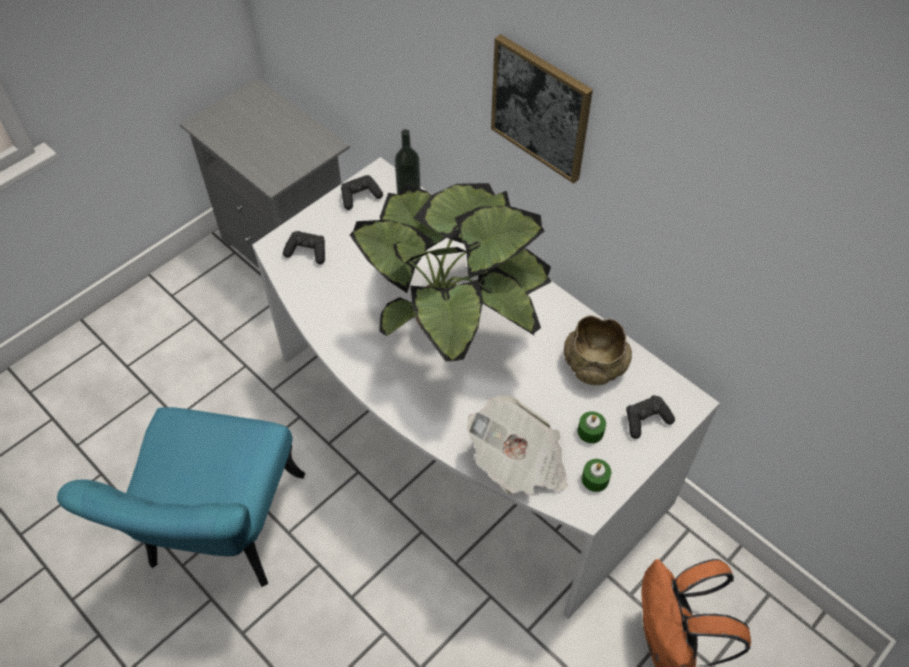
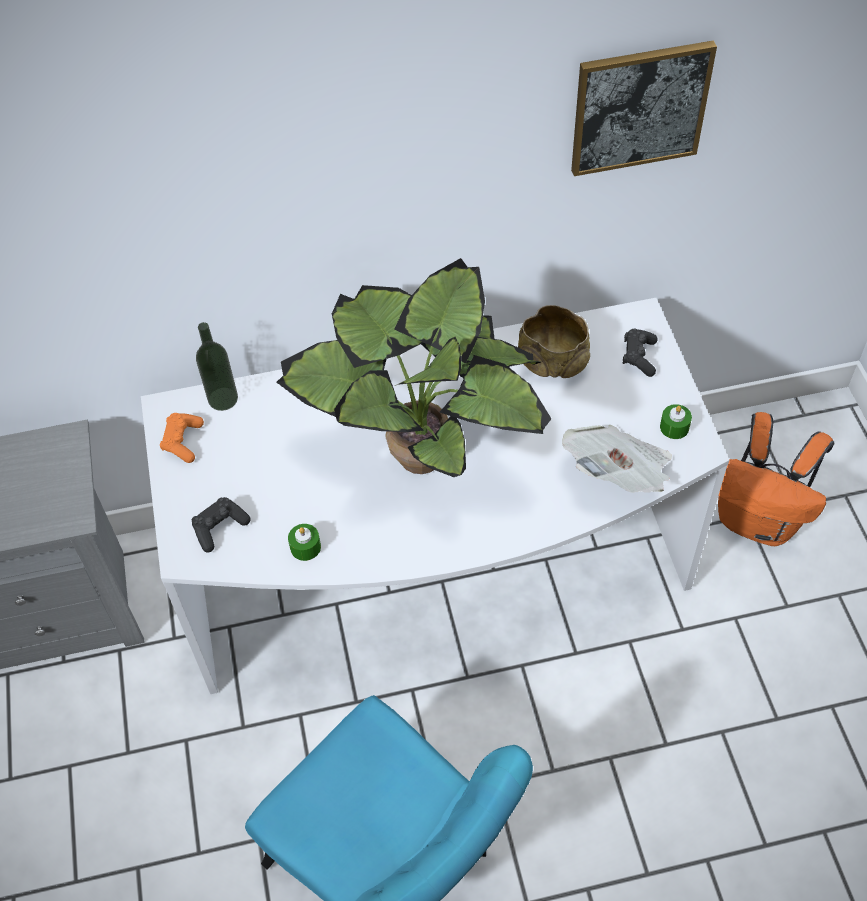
camera: 55 degrees left, 0 degrees up
(360, 197) = (183, 442): black game controller -> orange game controller
(540, 108) = (366, 173): picture -> picture (639, 107)
(590, 431) = (623, 403): green candle -> green candle (305, 547)

